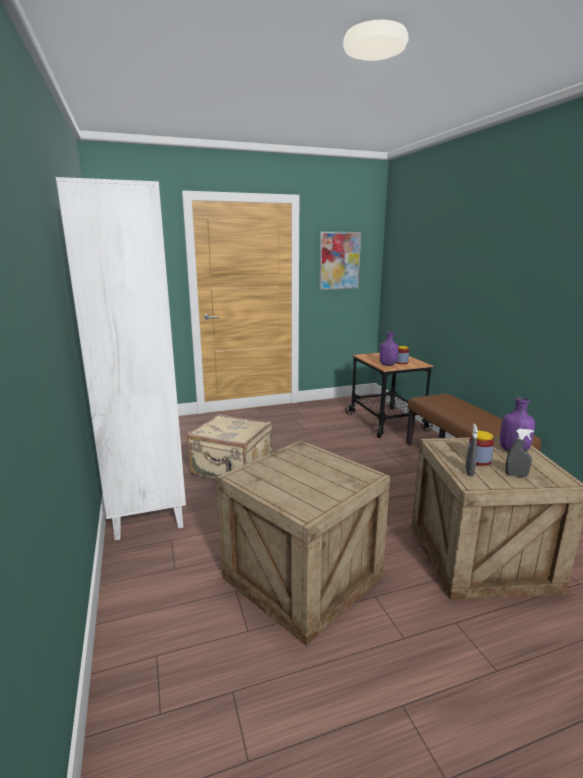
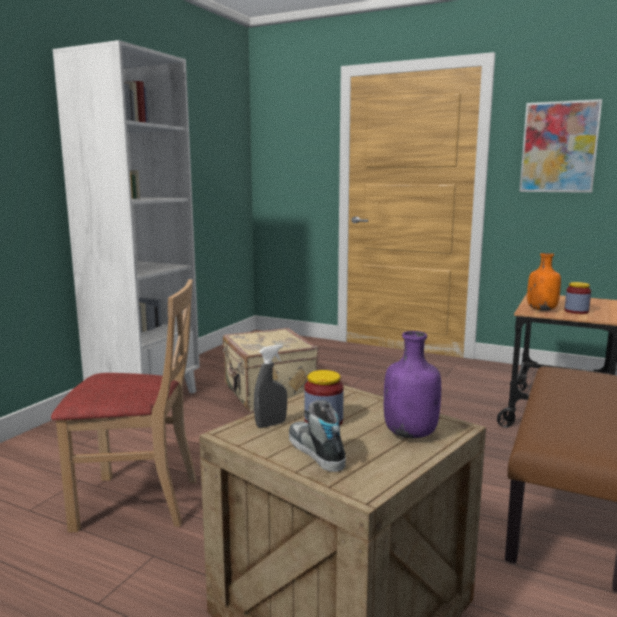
camera: 45 degrees right, 5 degrees down
(303, 577) = (137, 502): crate -> beige chair
(387, 365) = (542, 309): purple bottle -> orange bottle
(516, 475) = (315, 451): grey spray bottle -> shoe

